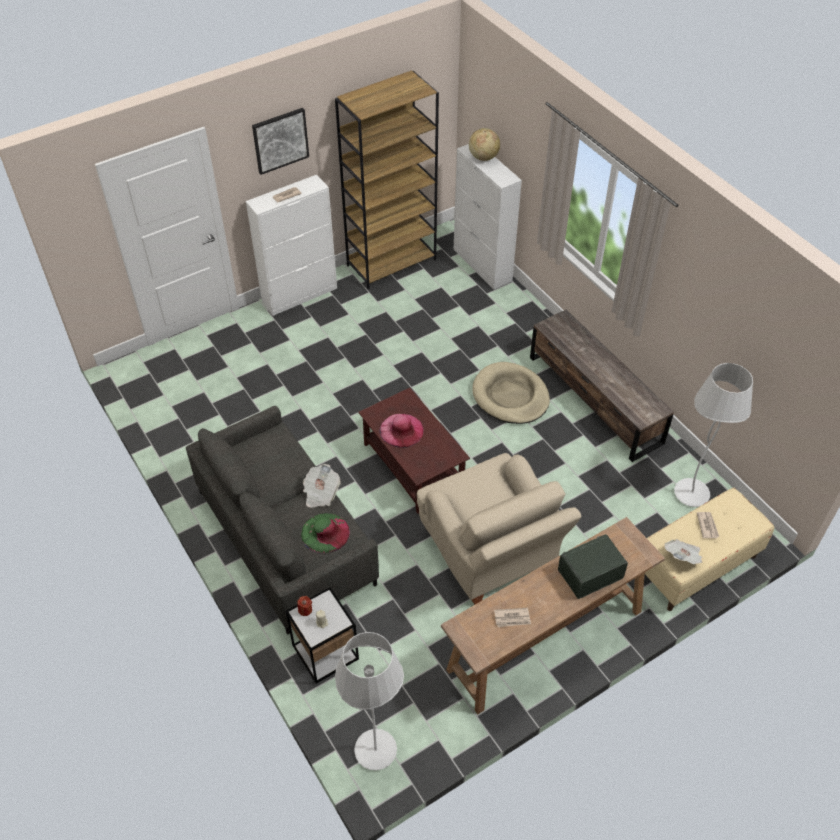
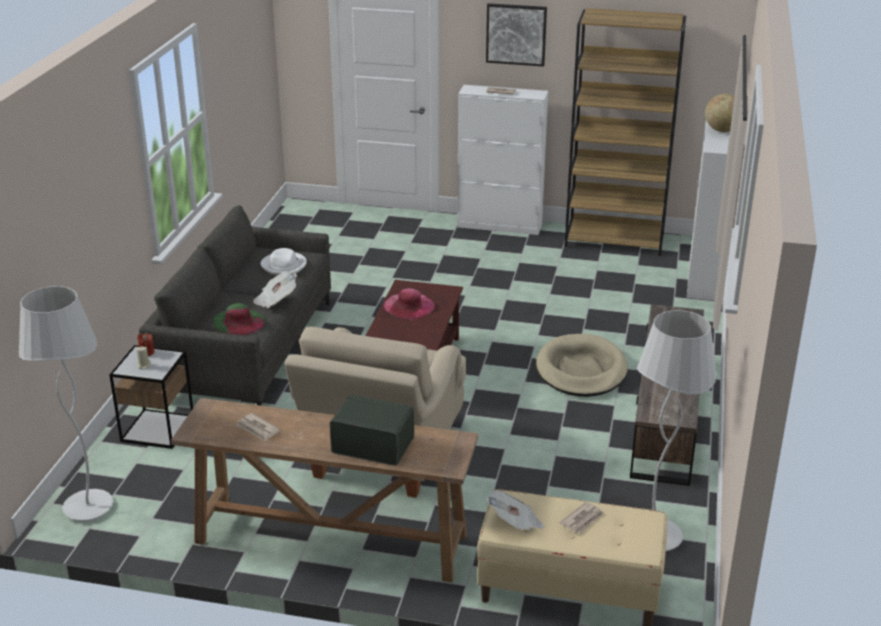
camera: 45 degrees right, 20 degrees down
(277, 456) = (284, 266): none -> white hat

